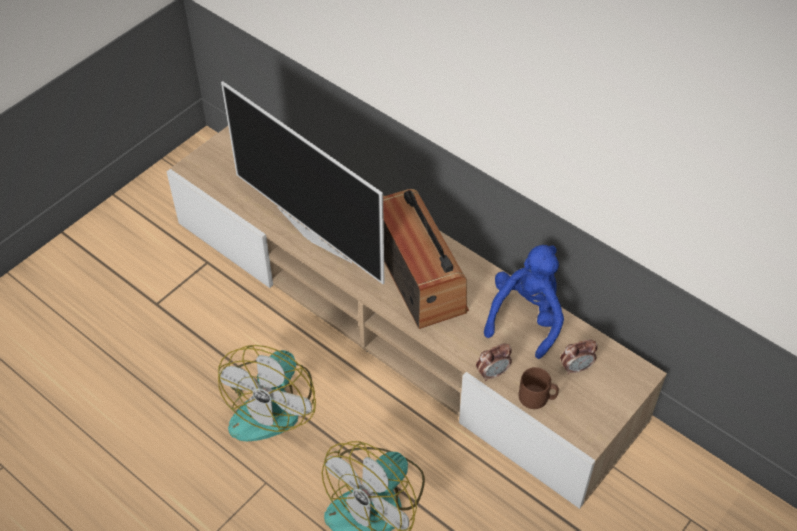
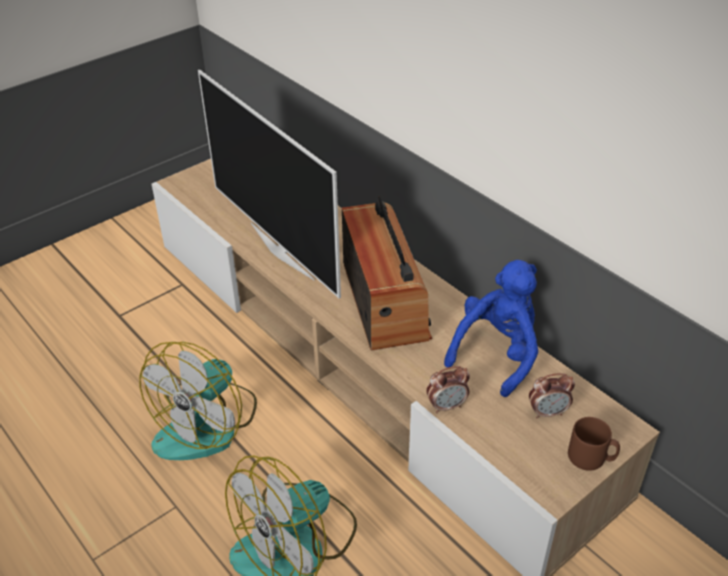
camera: 10 degrees right, 10 degrees down
(537, 398) = (495, 439): brown mug -> brown mug (591, 458)

